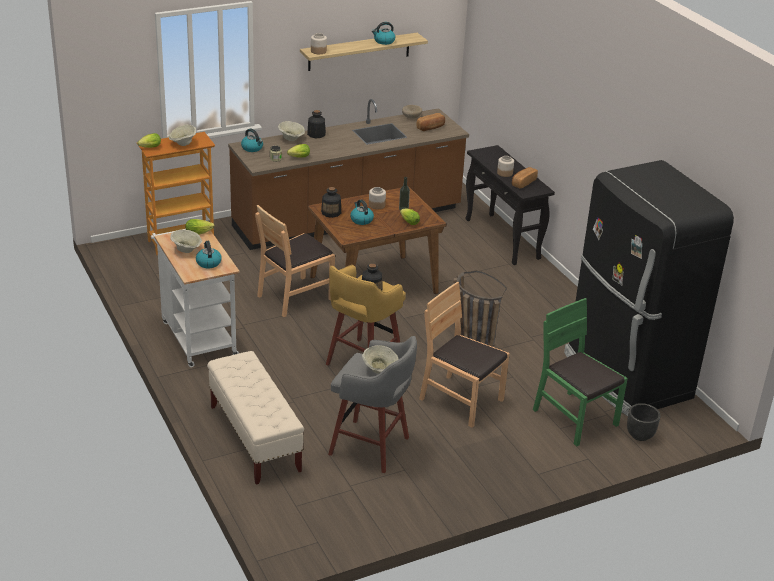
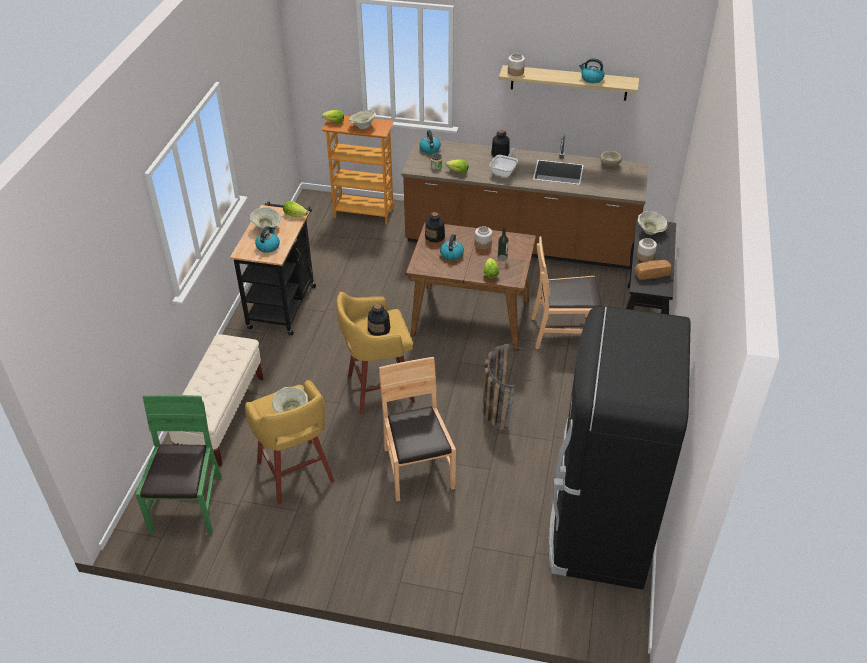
camera: 40 degrees right, 10 degrees up
(197, 336) = (283, 303): white cart -> black cart
(291, 139) = (473, 151): beige bowl -> beige bowl (650, 231)
(295, 297) = (394, 300): brown chair -> brown chair (563, 332)
(337, 145) = (504, 171): none -> frying pan
(371, 447) = (296, 474): grey stool -> yellow stool
(431, 127) = (615, 182): bread -> none
(574, 418) = (498, 543): green chair -> green chair (188, 505)
(639, 435) = (540, 598): black planter -> none

